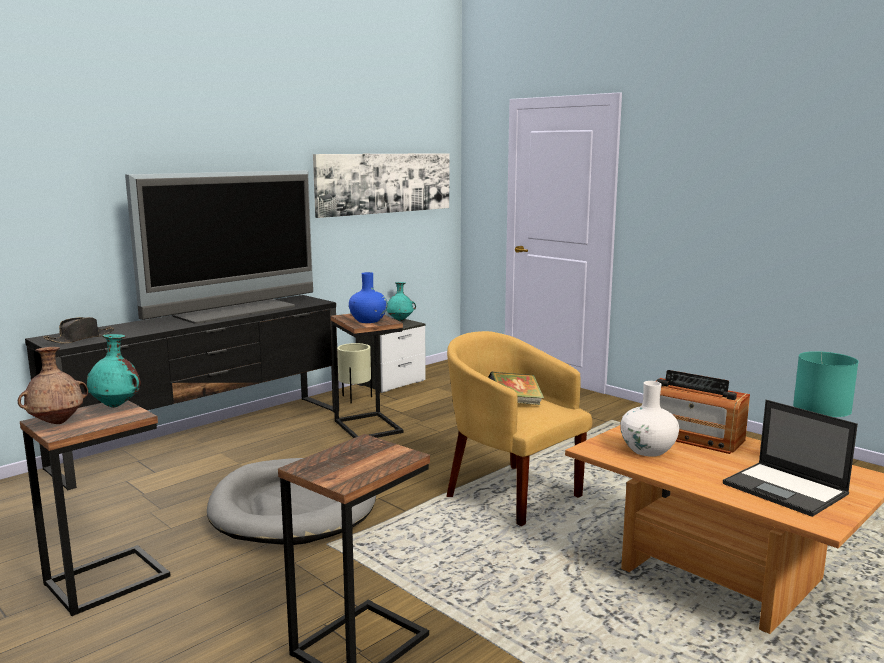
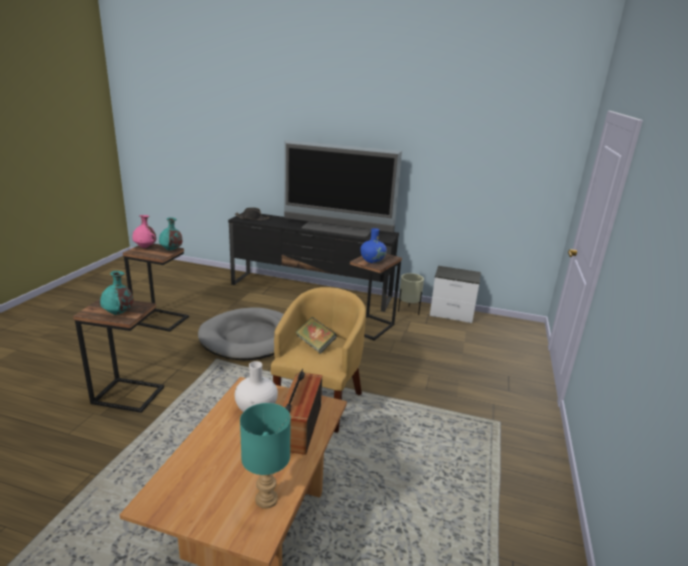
camera: 60 degrees right, 10 degrees up
(57, 422) = (145, 247): brown vase -> pink vase
(385, 183) = (487, 169): picture -> none
(400, 320) = (473, 274): turquoise vase -> turquoise vase (119, 313)
(786, 489) = (208, 483): laptop -> none

